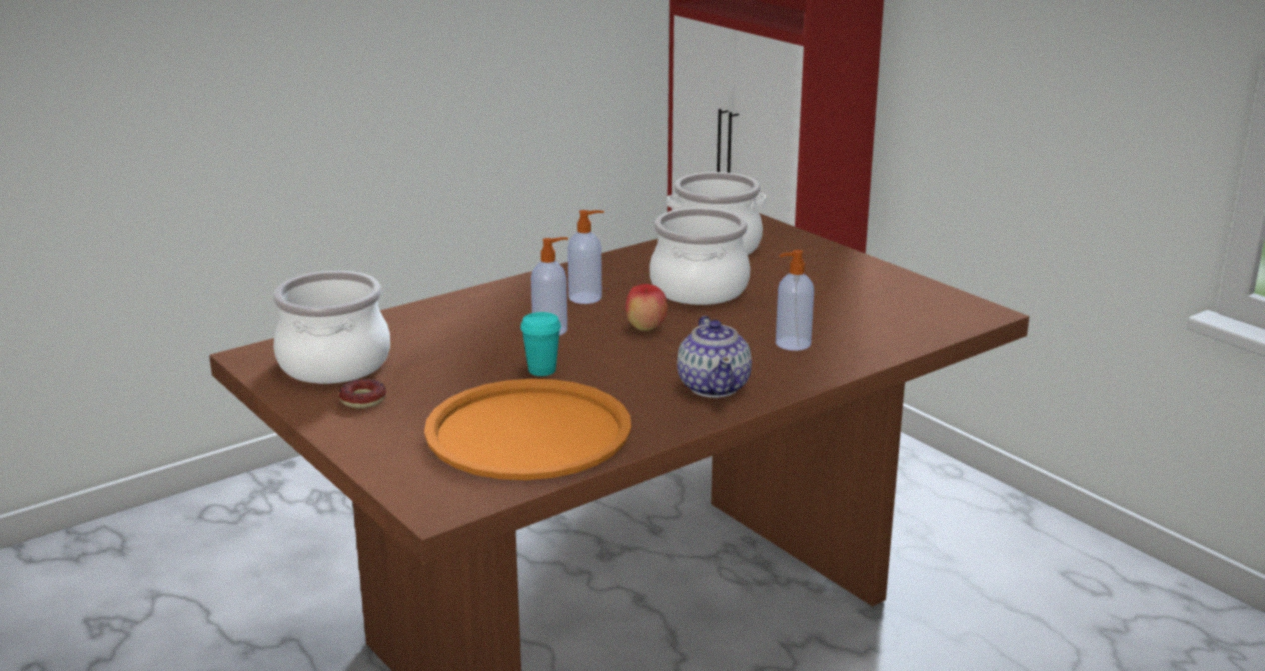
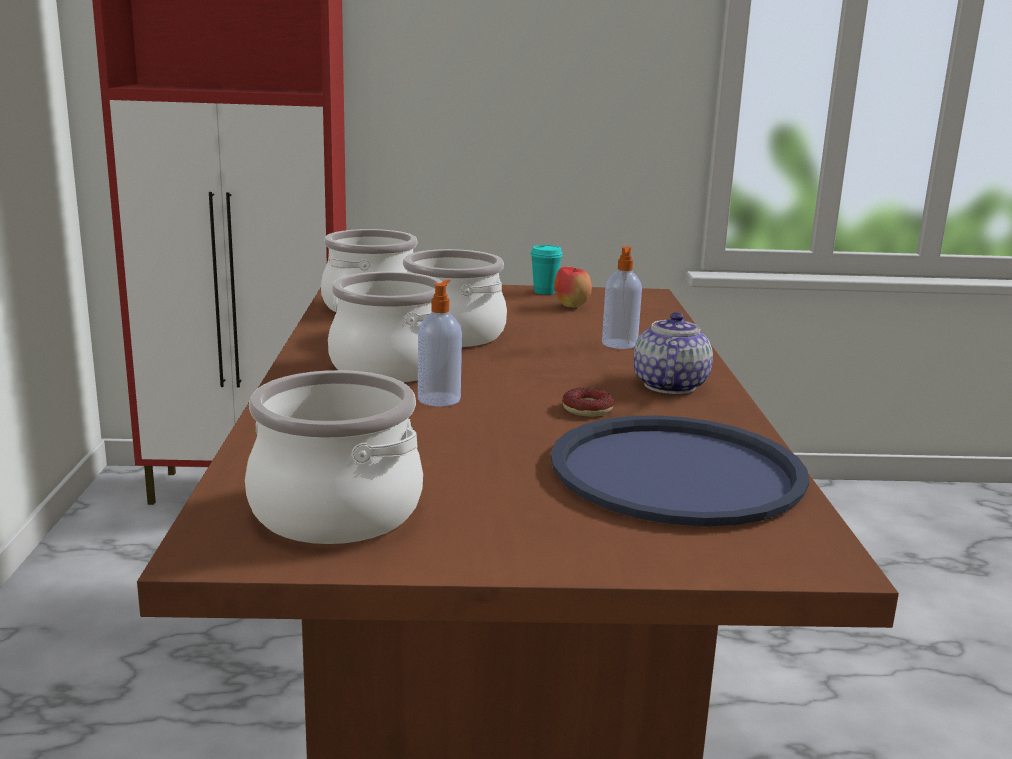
camera: 55 degrees left, 5 degrees down
(363, 400) = (472, 524): donut -> donut (587, 409)
(528, 432) = (676, 472): orange tray -> blue tray
(542, 370) = (532, 428): turquoise cup -> turquoise cup (544, 291)
(586, 298) = (388, 368): soap dispenser -> cooking pot
(646, 328) = (503, 370): apple -> apple (571, 306)
(714, 386) = (669, 386): teapot -> teapot turned 105 degrees counterclockwise

